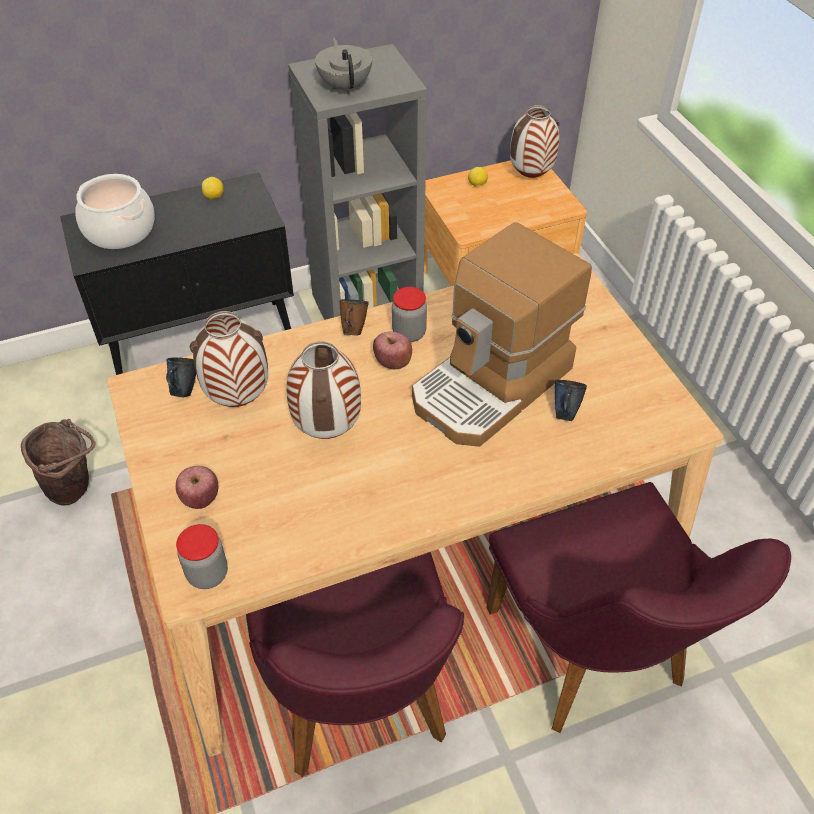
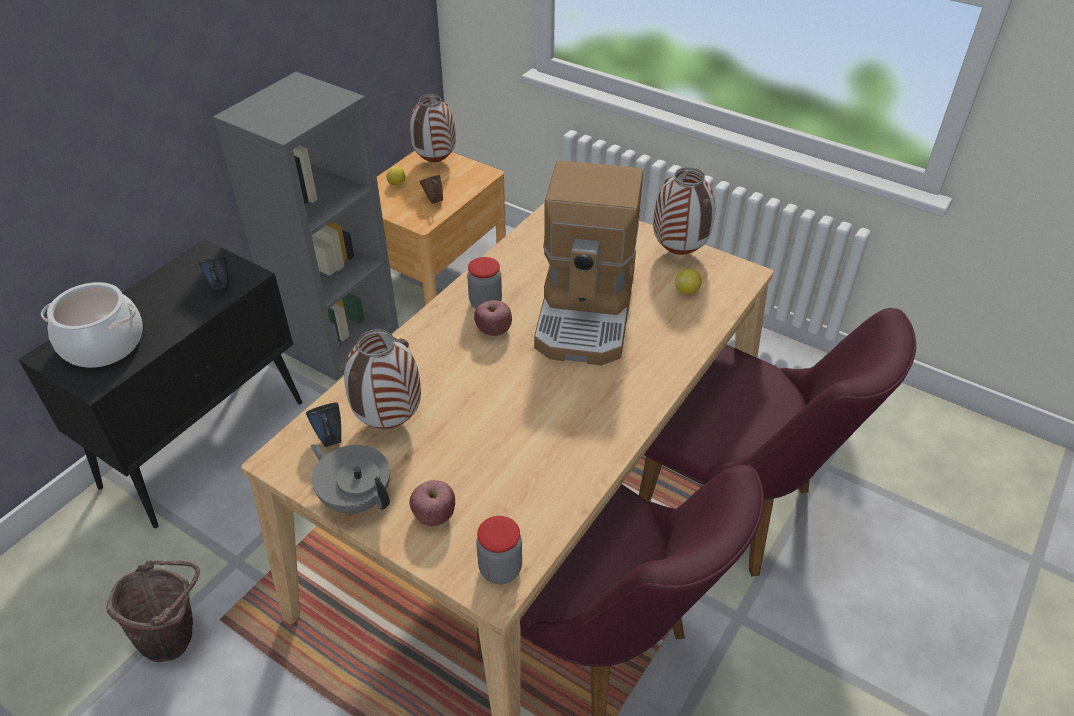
camera: 35 degrees left, 5 degrees down
(214, 197) = (179, 276): lemon -> lemon (687, 291)
(326, 429) = (489, 406): vase -> vase (677, 252)
(345, 86) = (289, 117): grey teapot -> grey teapot (356, 497)
(353, 329) = (436, 321): brown mug -> brown mug (434, 200)
(565, 412) = (657, 304): blue mug -> blue mug (220, 286)

